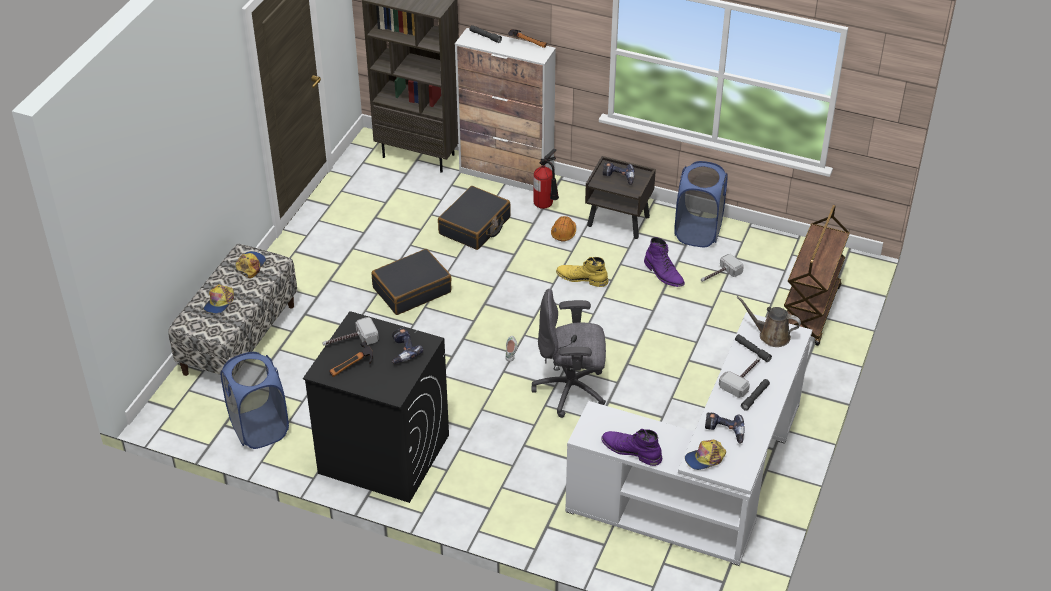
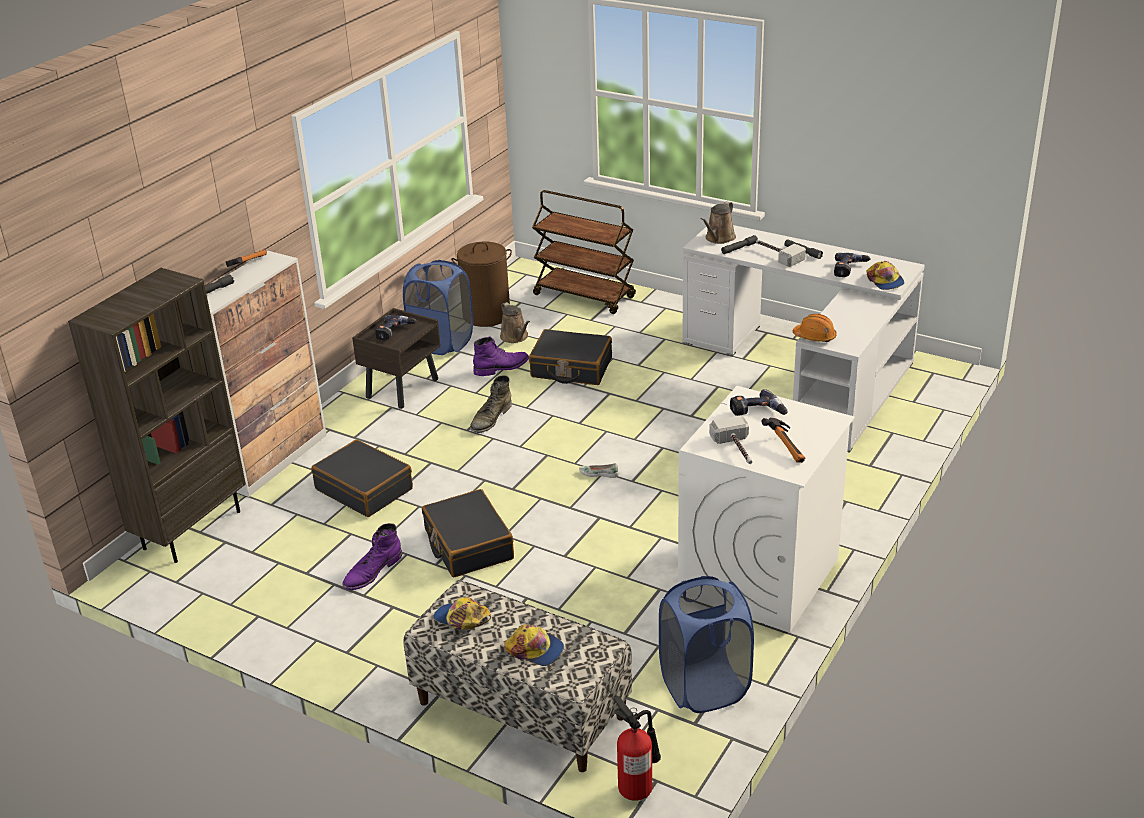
camera: 80 degrees left, 10 degrees down
(383, 454) = (759, 577): black washing machine -> white washing machine
(546, 205) = (350, 434): fire extinguisher -> fire extinguisher (638, 787)
(563, 233) = (406, 425): orange hard hat -> orange hard hat (815, 337)
(571, 390) = (670, 437): grey office chair -> none
(582, 278) = (490, 418): yellow boot -> green boot
(631, 450) = (868, 323): purple boot -> purple boot (372, 571)
(673, 317) = (571, 368): none -> black suitcase
(718, 275) = (515, 337): hammer -> brown watering can
(754, 252) = (487, 315): none -> brown laundry basket

